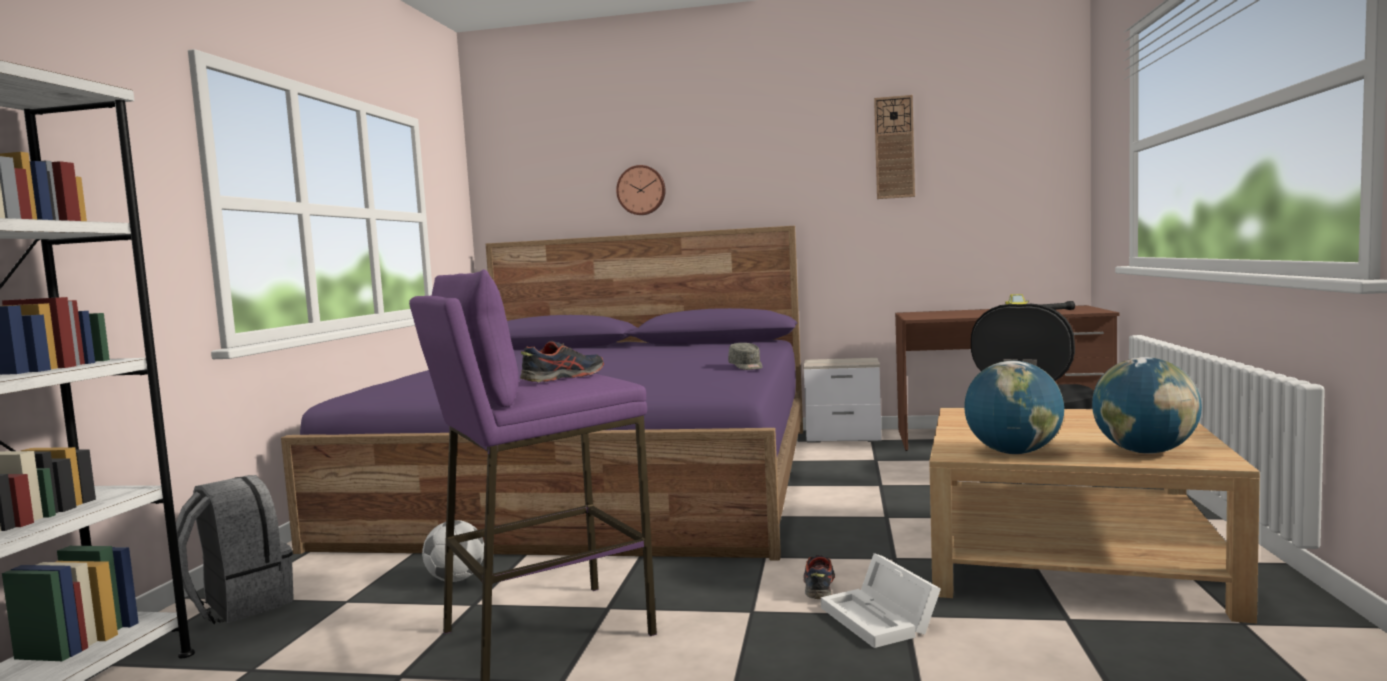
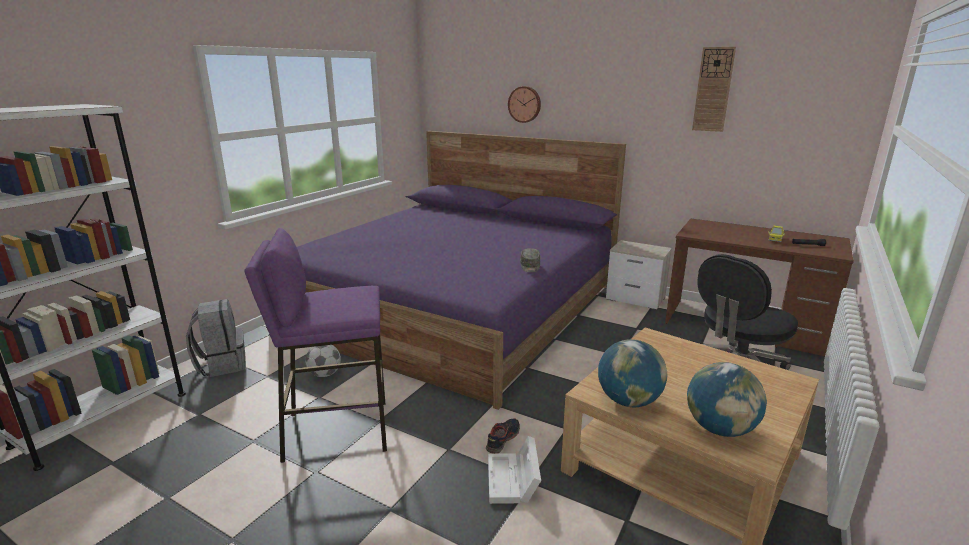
camera: 20 degrees right, 15 degrees up
(563, 377) = (344, 299): shoe -> none

